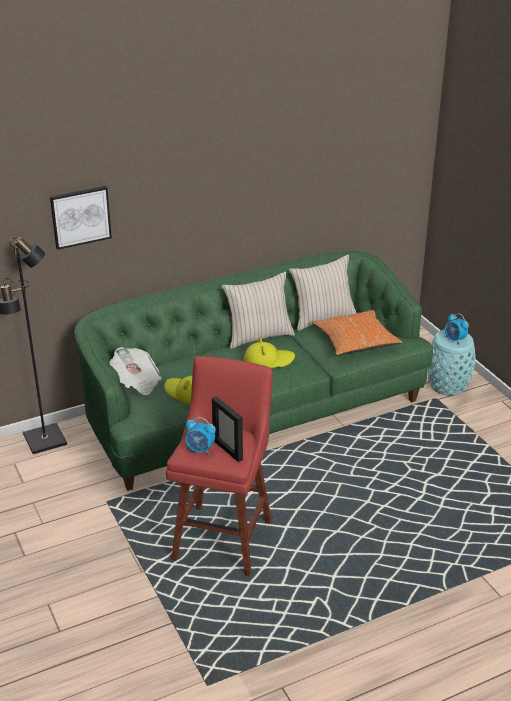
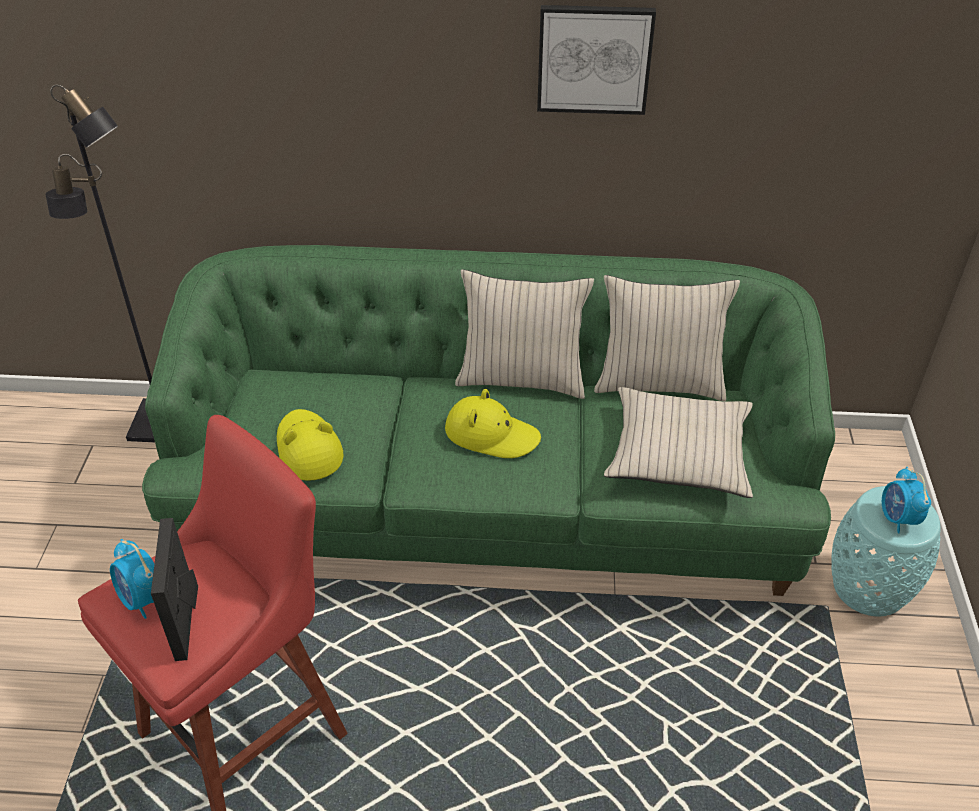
camera: 30 degrees right, 10 degrees up
(80, 216) = (213, 76): picture -> picture (594, 59)
(136, 382) = (254, 394): newspaper -> none
(355, 340) = (678, 453): orange pillow -> beige pillow

